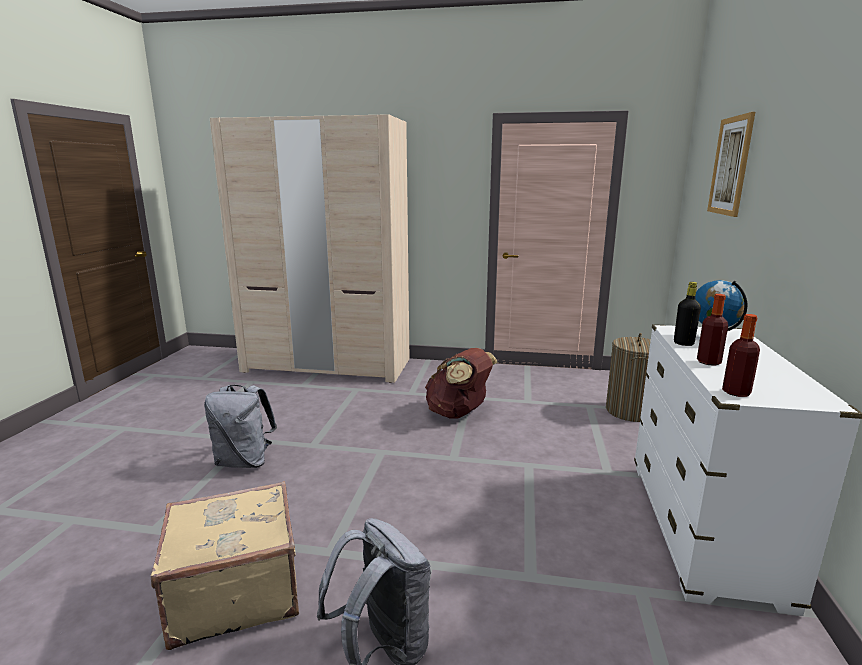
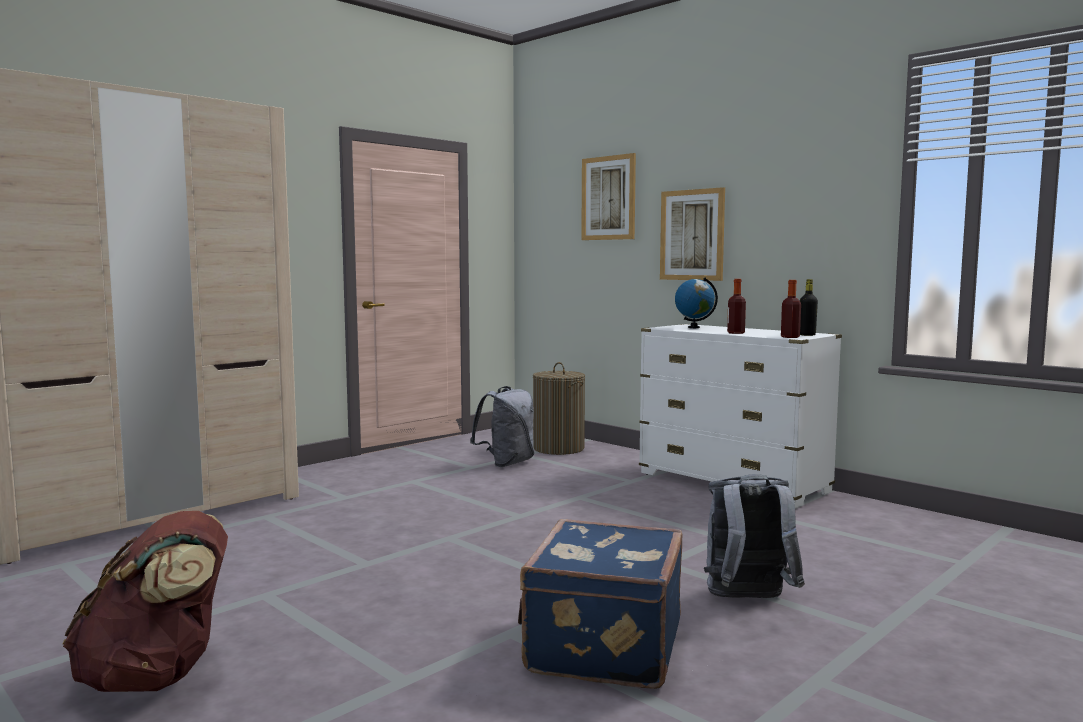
camera: 55 degrees left, 10 degrees down
(235, 591) = (601, 647): beige suitcase -> blue suitcase
(244, 461) = (328, 605): grey backpack -> grey backpack (506, 463)
(458, 413) = (438, 493): brown backpack -> brown backpack (158, 676)
(683, 343) = (693, 330): black bottle -> black bottle (807, 335)
(774, 221) = (692, 235): none -> picture

